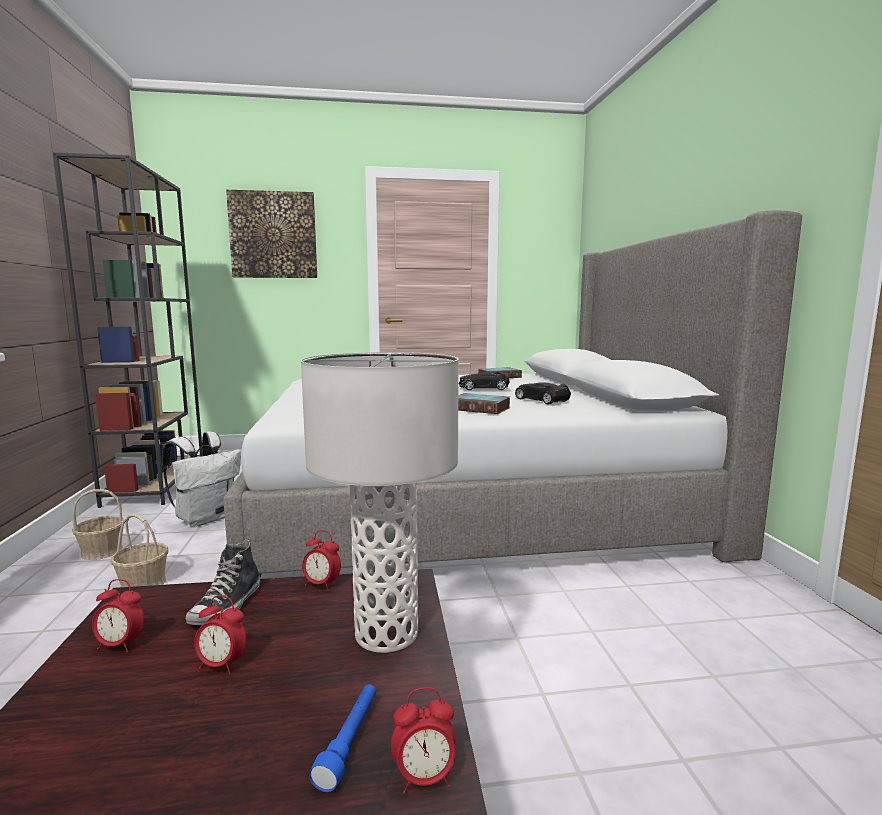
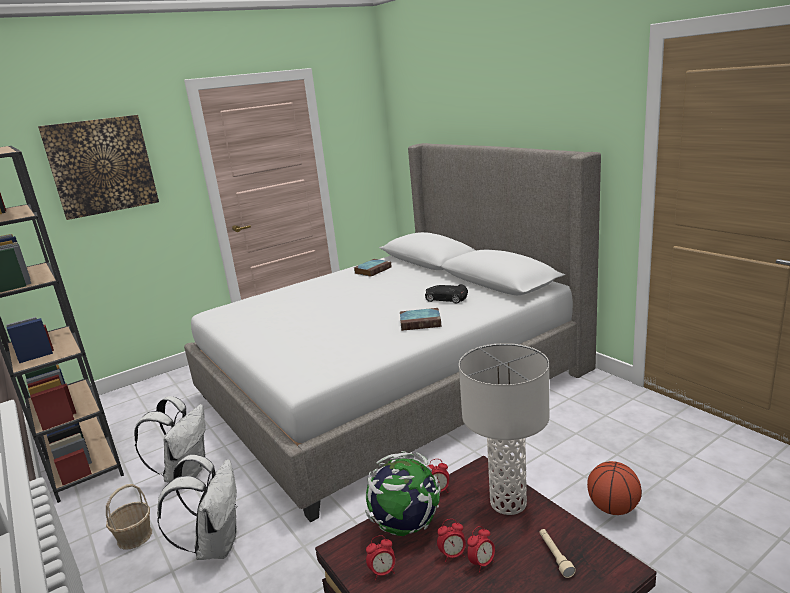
camera: 25 degrees left, 10 degrees up
(143, 583) = (216, 544): basket -> white backpack
(227, 606) = (405, 526): shoe -> globe
(349, 742) = (555, 556): blue flashlight -> beige flashlight
(424, 778) = (598, 554): alarm clock -> alarm clock (482, 563)
(483, 388) = (387, 293): black toy car -> none
(641, 753) = (613, 508): none -> basketball

